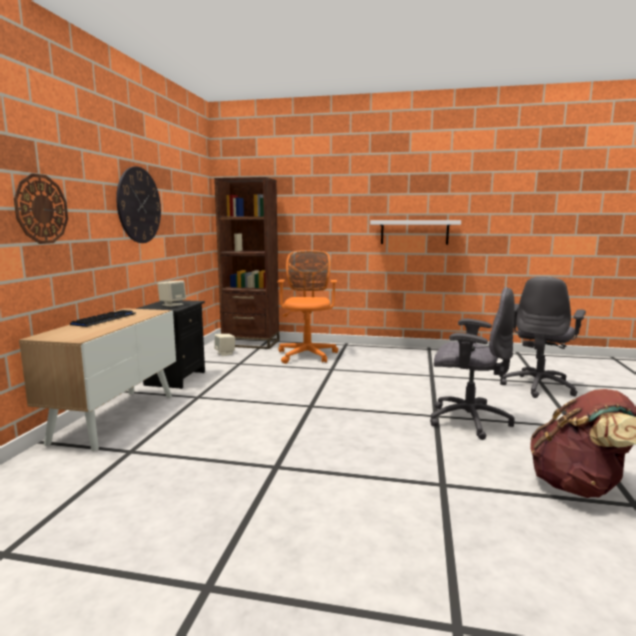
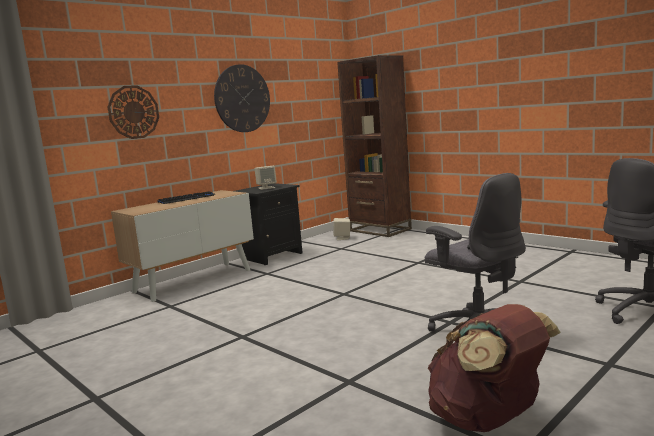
camera: 35 degrees right, 0 degrees up
(307, 354) = (417, 245): orange office chair -> none
(414, 232) = (551, 102): white shelf -> none

